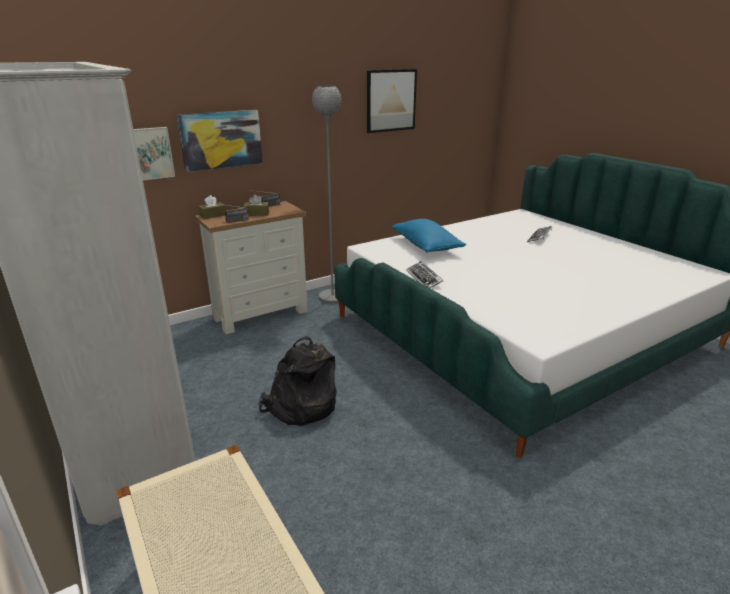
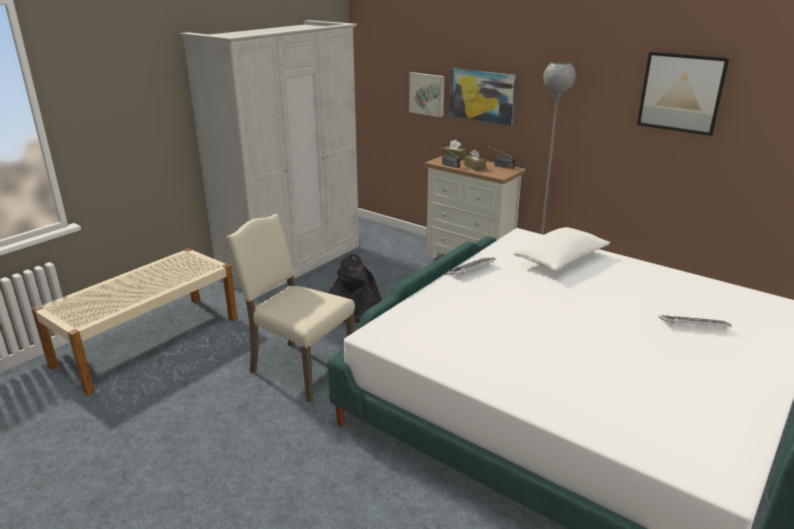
camera: 70 degrees right, 0 degrees up
(405, 470) = (299, 368): none -> beige chair
(426, 246) = (561, 261): blue pillow -> white pillow

